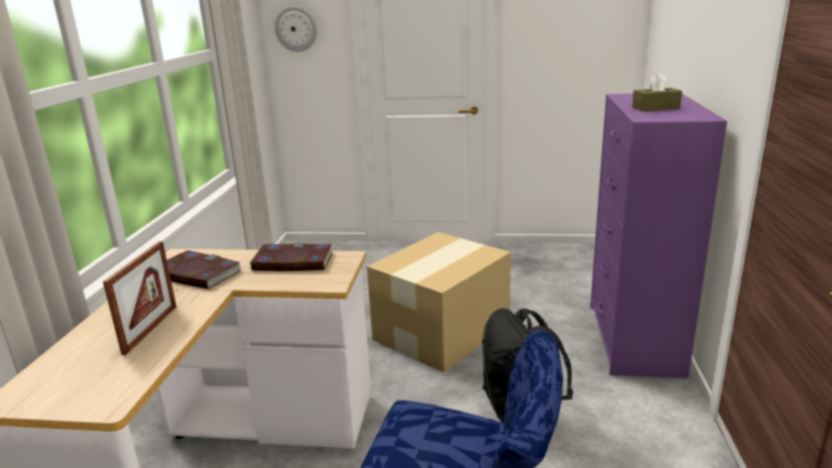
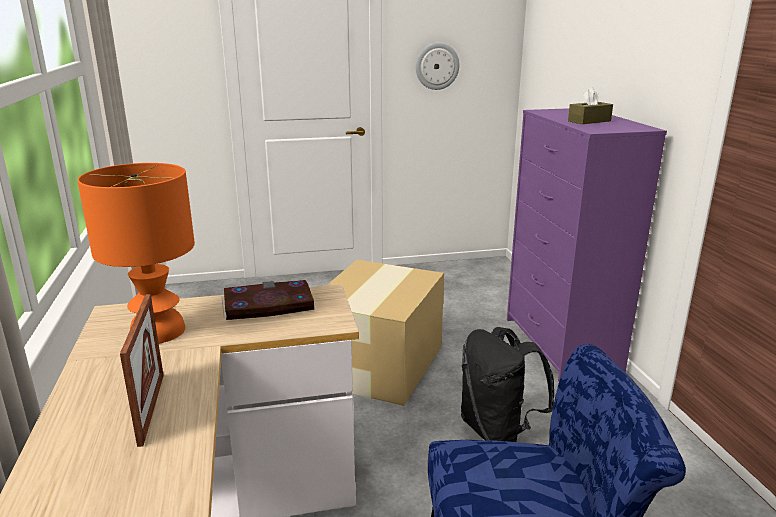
camera: 20 degrees left, 0 degrees up
(197, 274) = (158, 332): book -> orange table lamp
(296, 28) = (157, 41): wall clock -> wall clock (437, 66)

